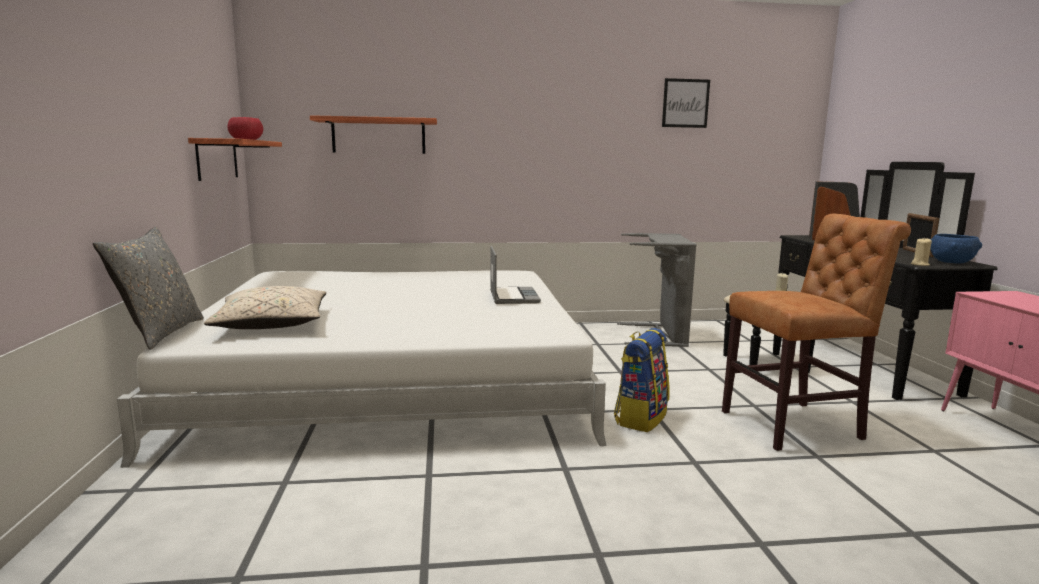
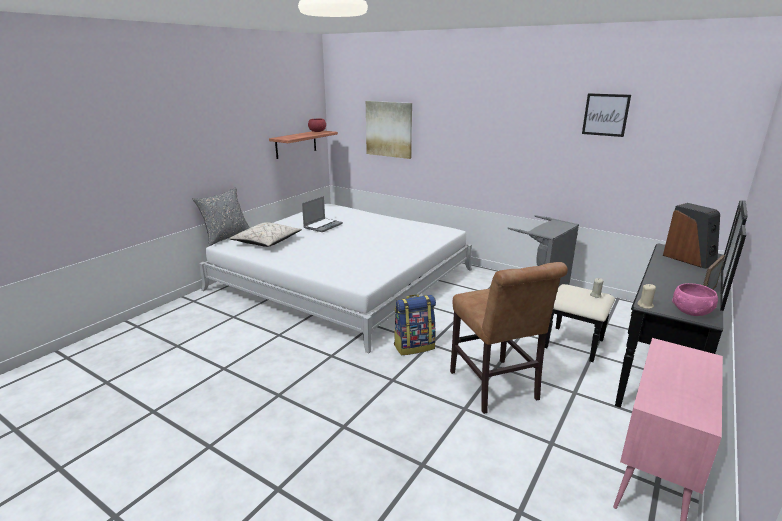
camera: 40 degrees right, 10 degrees up
(378, 136) = (389, 129): shelf -> picture
(512, 297) = (398, 251): laptop -> laptop (323, 226)
(797, 425) = (495, 388): brown chair -> brown chair turned 45 degrees clockwise
(951, 262) = (691, 312): blue bowl -> pink bowl

